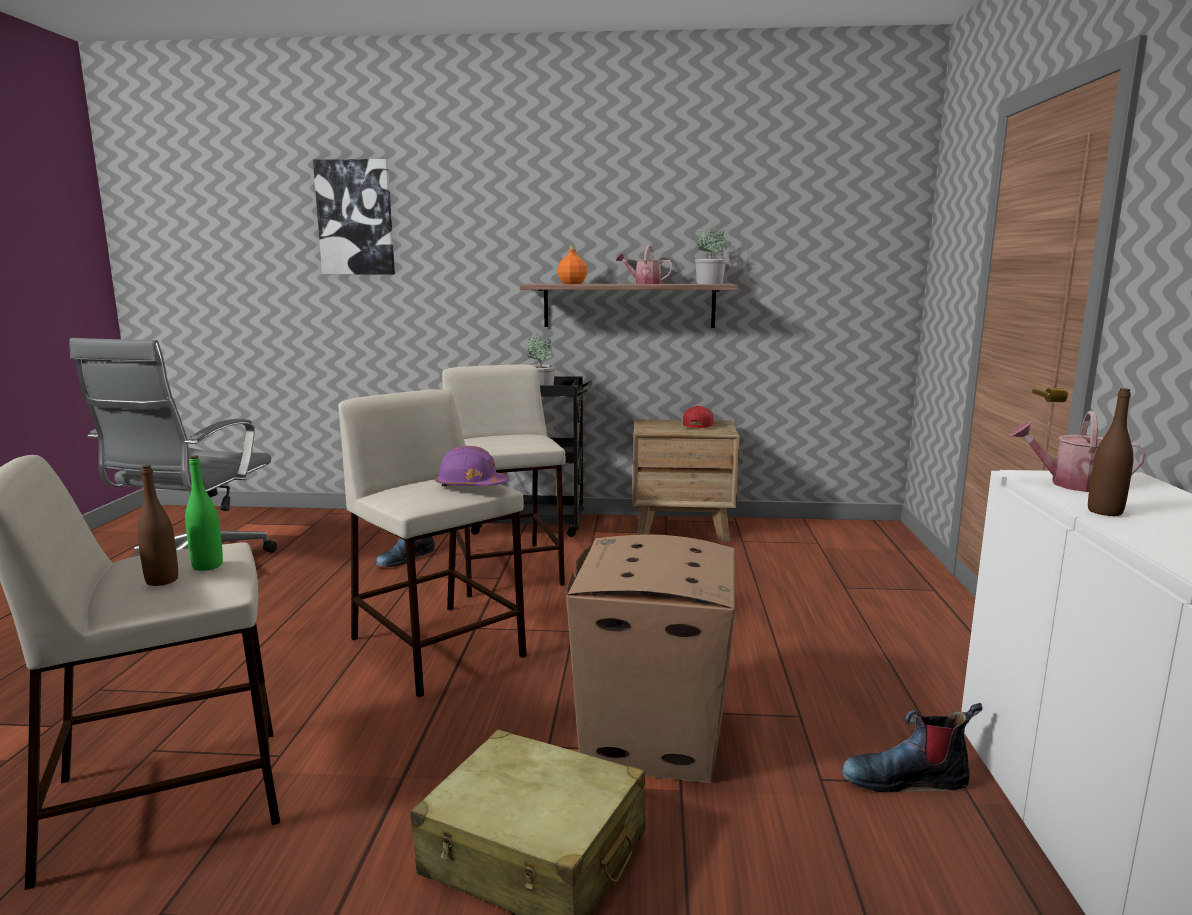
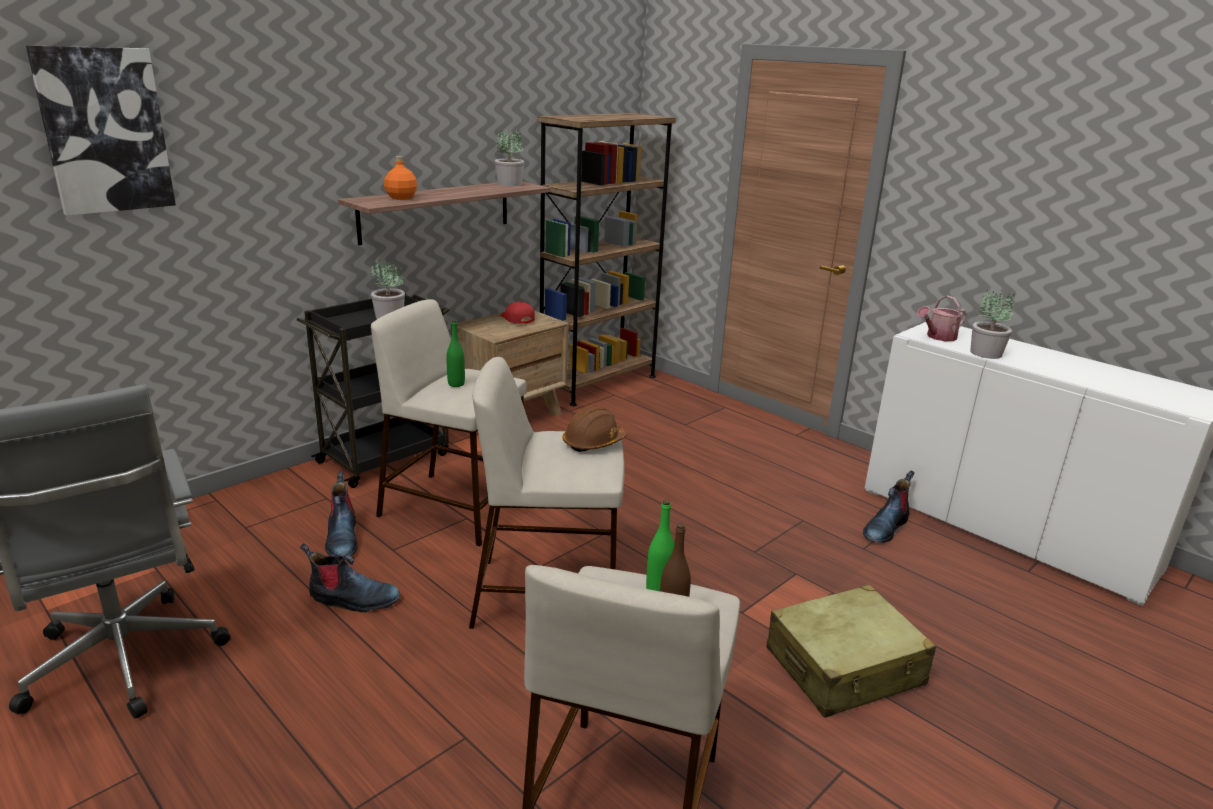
camera: 50 degrees left, 10 degrees up
(336, 591) = (352, 600): none -> boot
(471, 486) = (593, 442): purple hard hat -> brown hard hat
(498, 437) = (456, 384): none -> green bottle
(644, 283) = (456, 189): watering can -> none
(652, 740) = (775, 575): cardboard box -> none
(820, 530) = (598, 383): none -> brown bookcase
(1105, 512) = (986, 353): brown bottle -> potted plant

